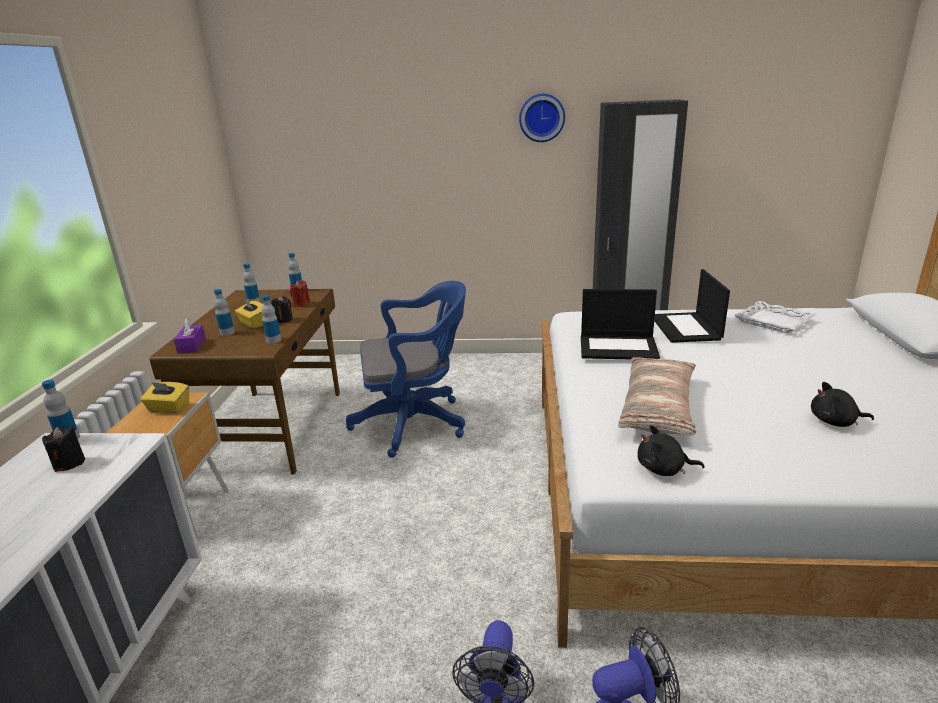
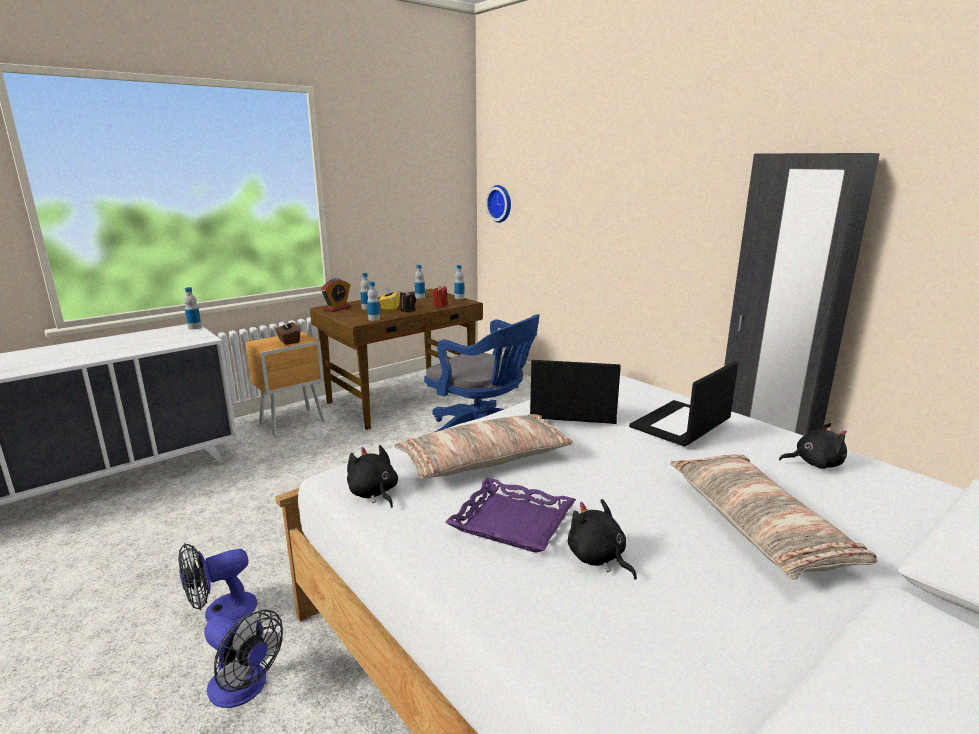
camera: 45 degrees right, 5 degrees down
(69, 463) = (171, 336): black candle -> none
(168, 408) = (288, 341): yellow tissue box -> brown tissue box
(191, 345) = (337, 308): purple tissue box -> alarm clock
(541, 117) = (710, 168): wall clock -> wall clock (501, 203)
(619, 347) = (572, 410): laptop -> laptop turned 135 degrees clockwise
(767, 431) = (511, 522): none -> purple tray
(773, 322) = (814, 463): white tray -> black plush toy
(831, 366) = (757, 526): none -> pillow

